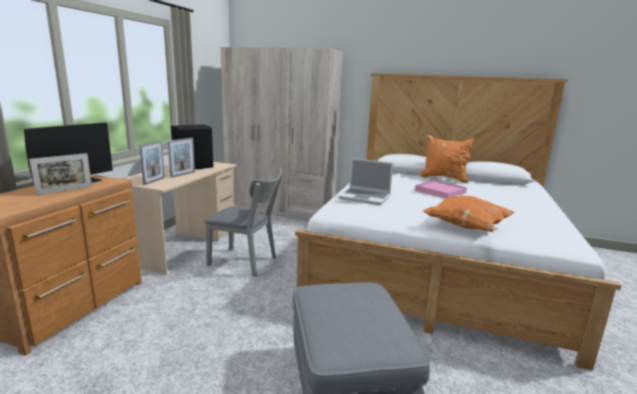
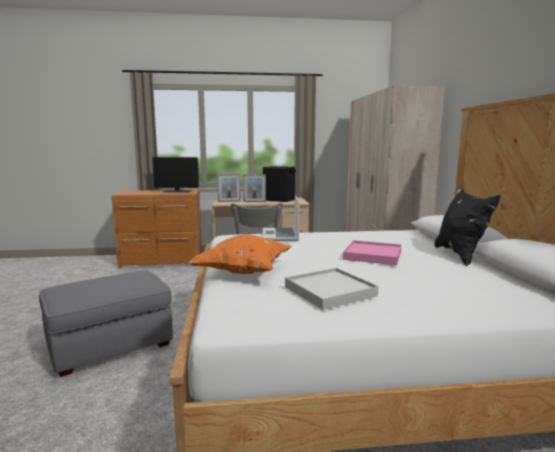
camera: 65 degrees right, 5 degrees down
(65, 190) = (161, 192): picture frame -> none
(444, 179) = (460, 255): orange pillow -> black pillow
(516, 215) = (330, 291): none -> white tray

